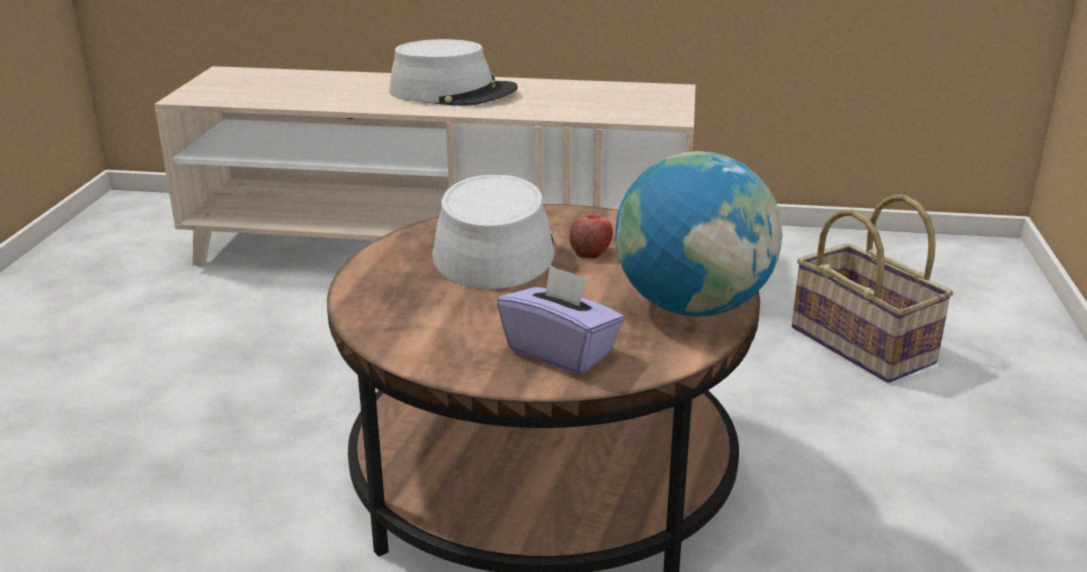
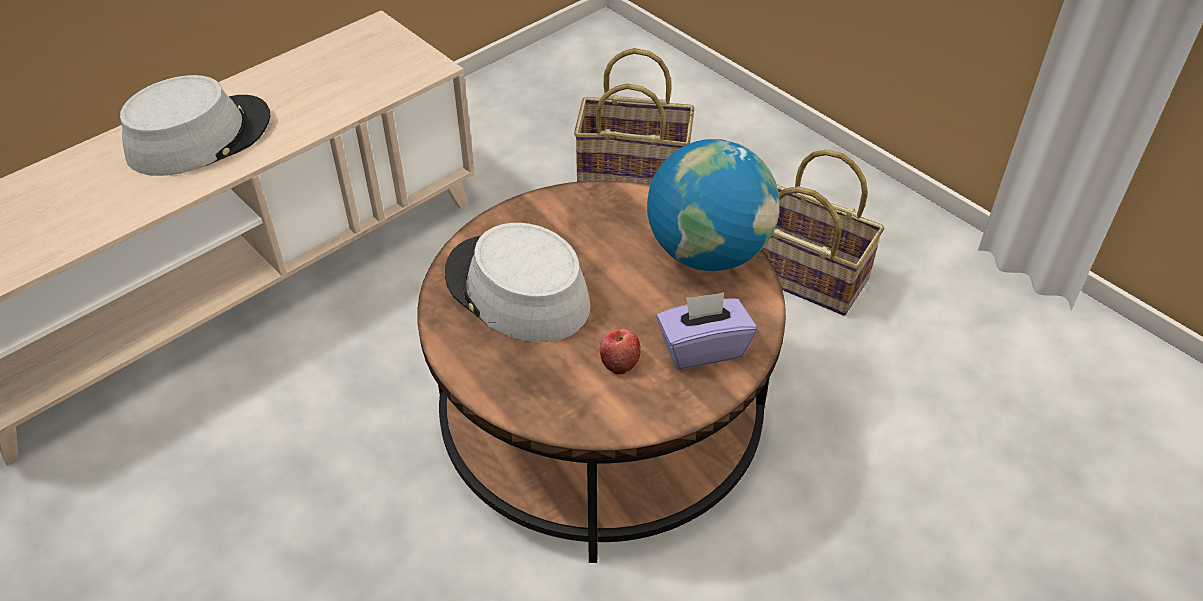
camera: 50 degrees left, 20 degrees up
(591, 251) = (580, 246): apple -> apple (619, 362)
(922, 508) = (801, 276): none -> basket

